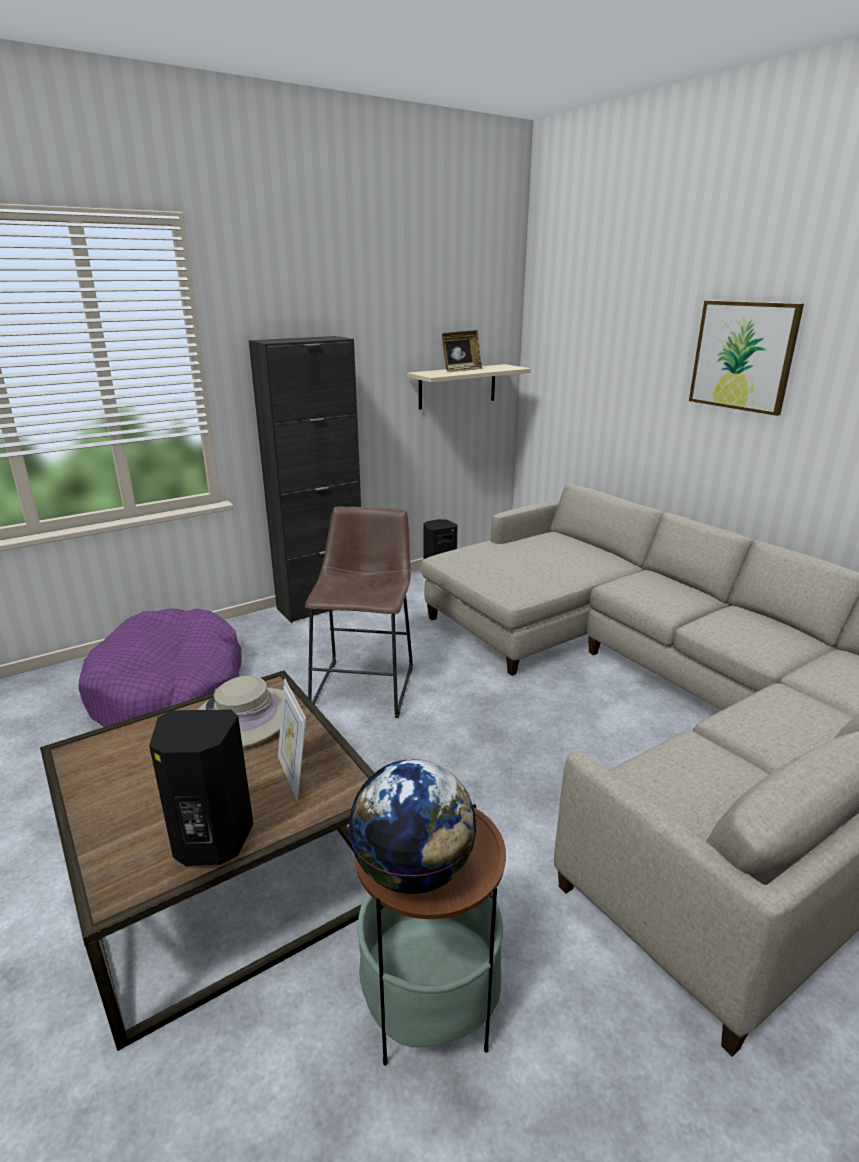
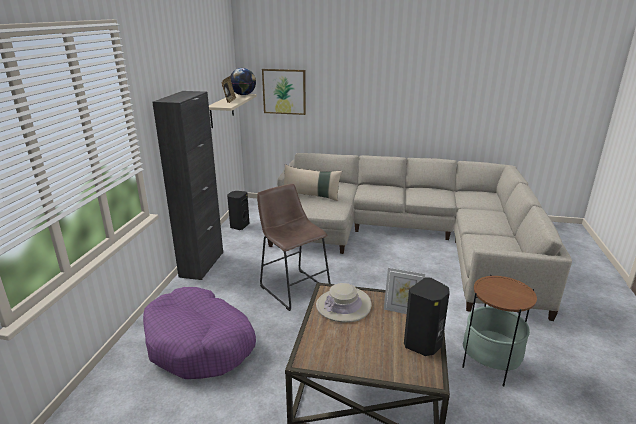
camera: 45 degrees left, 0 degrees up
(413, 871) = (512, 298): globe -> globe (243, 95)
(523, 557) = (311, 195): none -> beige pillow
(743, 356) = (382, 78): picture -> picture (284, 91)

